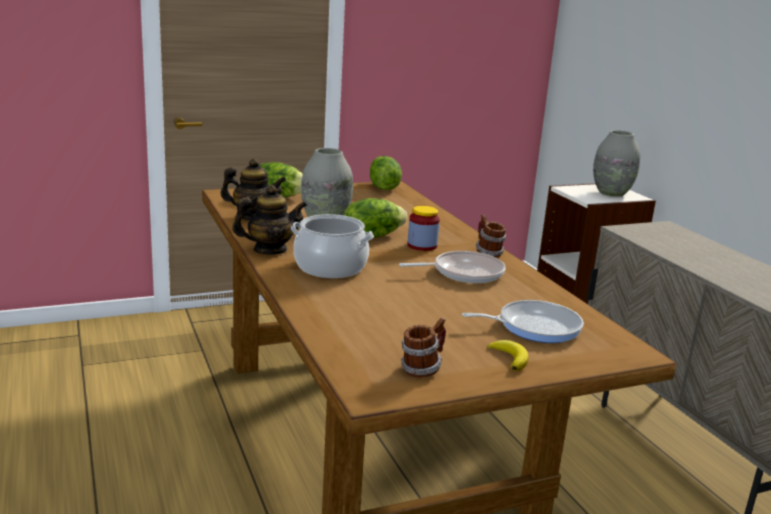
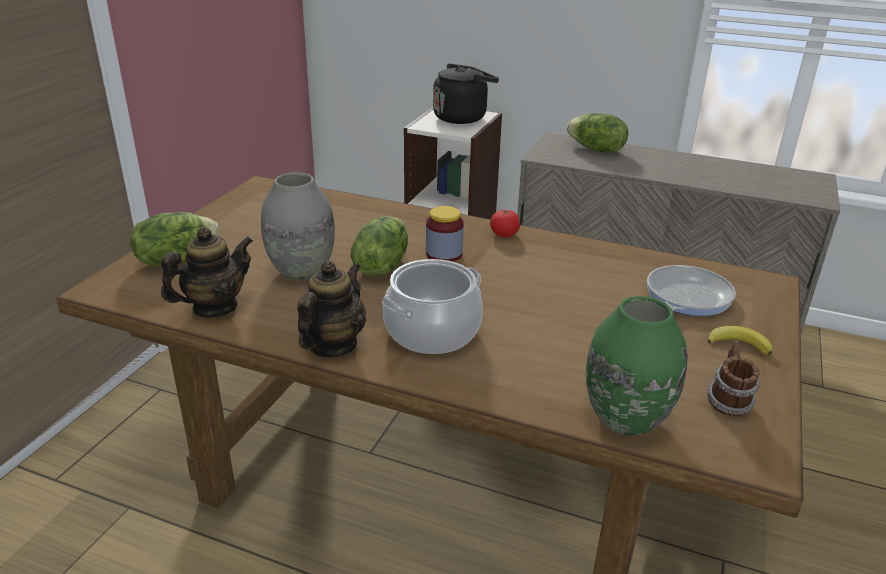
camera: 45 degrees left, 10 degrees up
(341, 340) = (625, 418): none -> green vase
(383, 187) = (258, 193): lettuce -> lettuce (596, 150)
(463, 273) = (535, 269): frying pan -> none
(487, 253) = (504, 234): mug -> tomato
(612, 193) = (462, 117): grey vase -> black kettle

